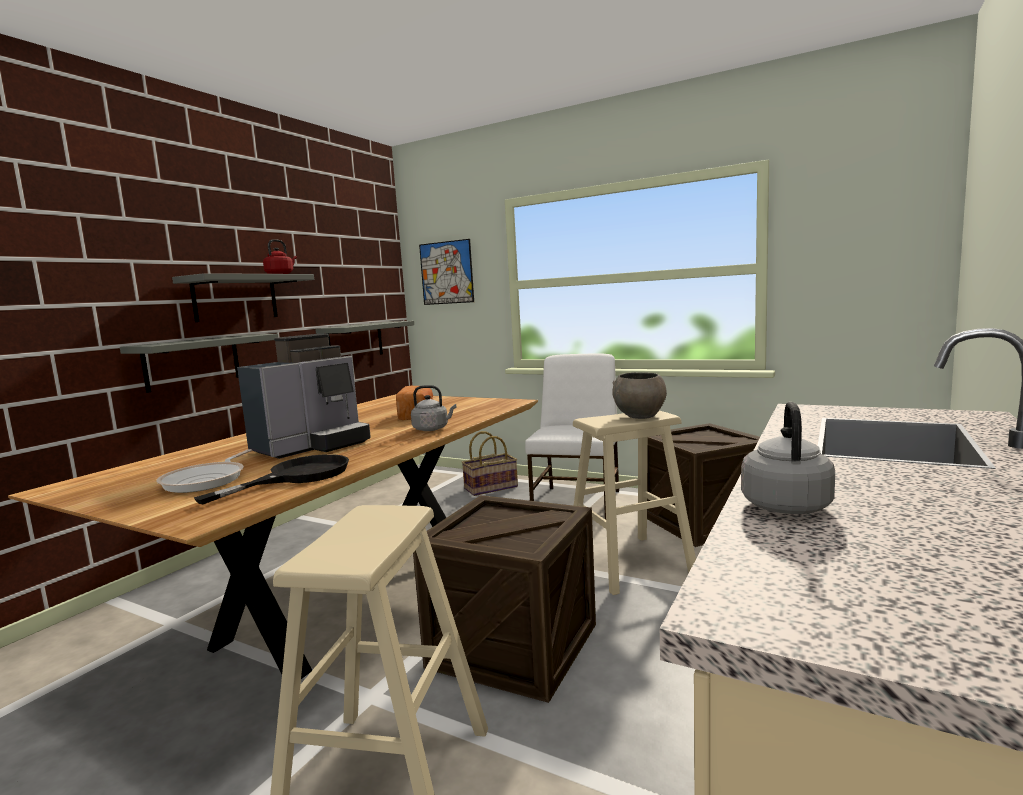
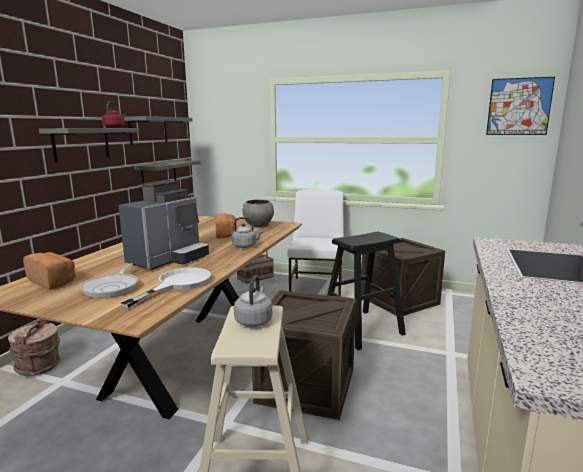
camera: 10 degrees left, 5 degrees up
(140, 473) = (53, 281): none -> bread
(155, 601) = (39, 366): none -> brown bucket
(192, 362) = (53, 192): grey shelf -> grey shelf (148, 130)
(297, 476) = (177, 284): black frying pan -> white frying pan
(446, 272) = (223, 127): picture -> picture (519, 106)
(629, 563) = (362, 329): beige stool -> black stool
(639, 416) = (374, 237): grey bowl -> grey bowl (258, 225)
(785, 504) = (526, 311): grey kettle -> grey kettle (254, 320)

